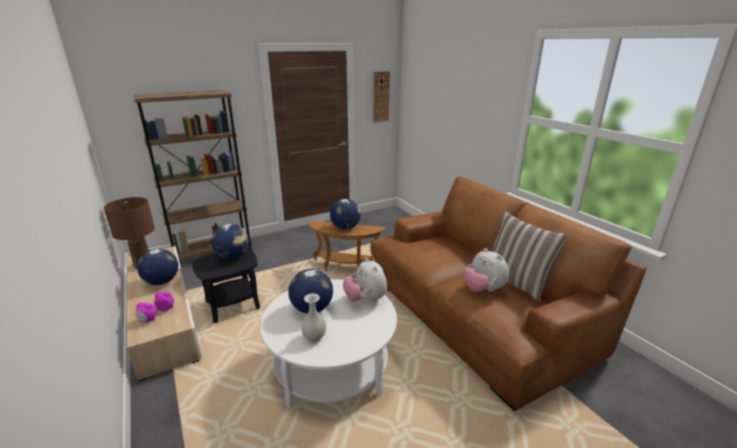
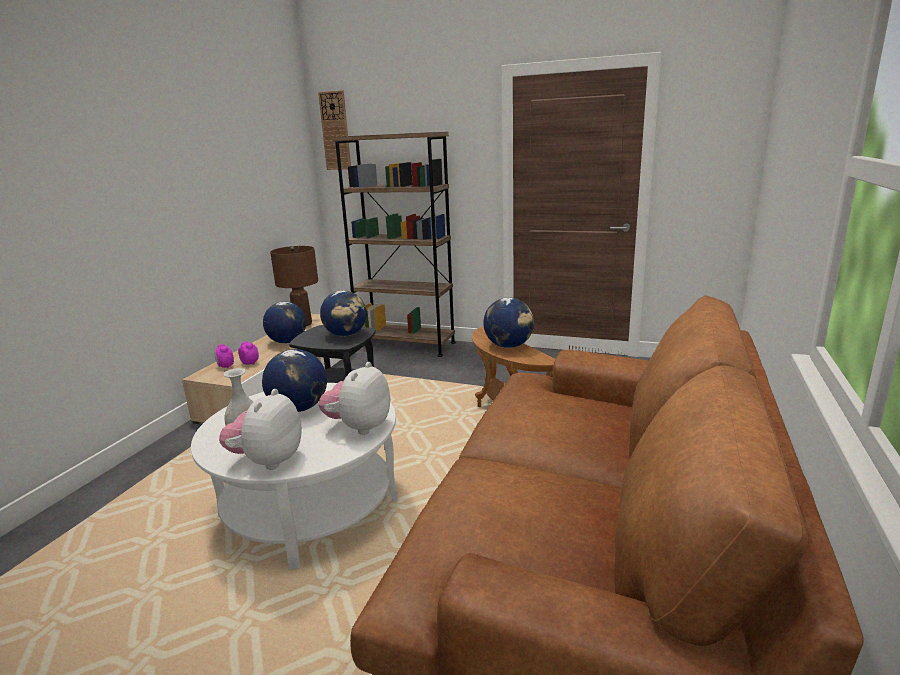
camera: 50 degrees right, 5 degrees down
(381, 97) = (715, 148): wall clock -> wall clock (335, 131)
(483, 289) = (504, 495): plush toy -> plush toy (267, 461)
(516, 281) = (598, 521): pillow -> none

